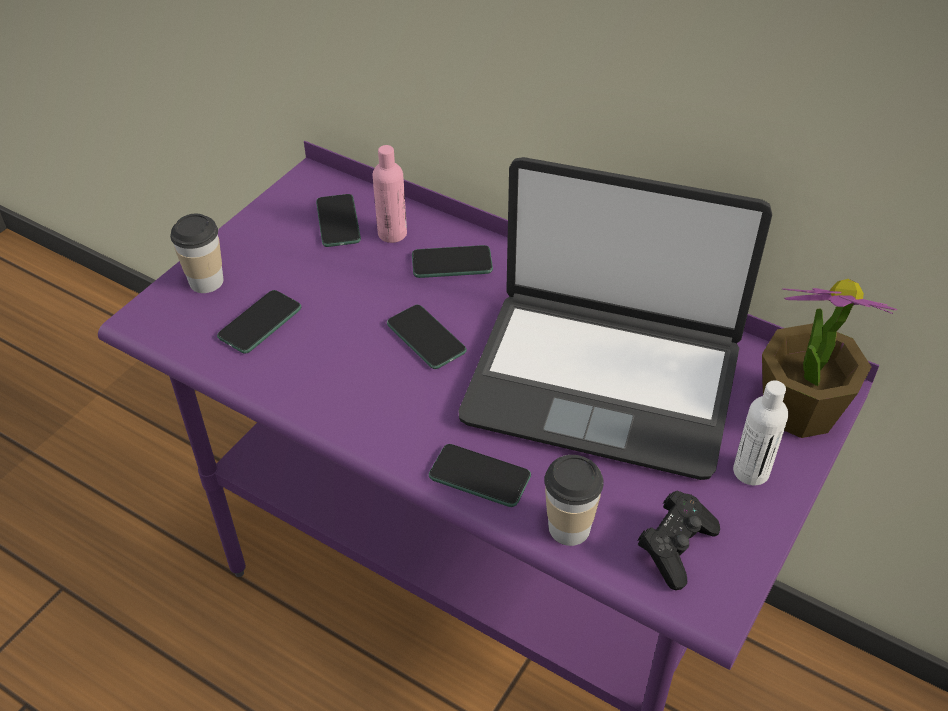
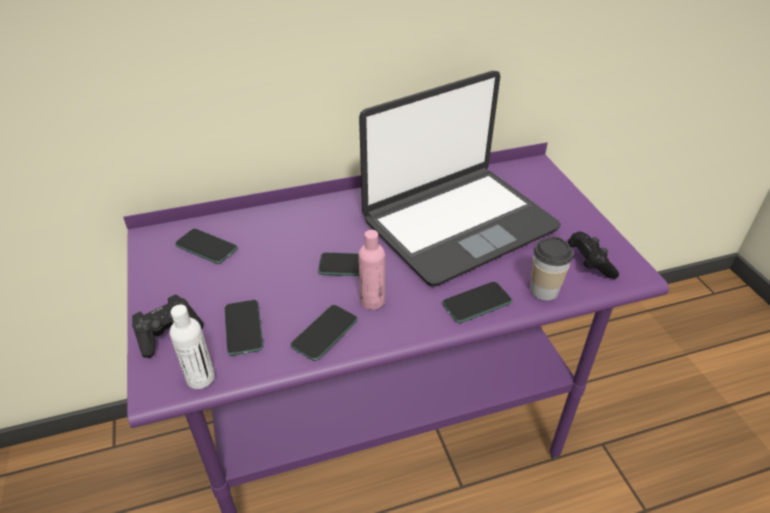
camera: 50 degrees left, 5 degrees down
(206, 281) = (168, 333): cup -> black game controller
(392, 233) = (249, 232): pink bottle -> pink bottle (372, 301)
(452, 263) = (306, 224): phone -> phone (324, 333)
(751, 471) = (564, 214): white bottle -> white bottle (200, 378)
(799, 410) = (541, 180): potted plant -> none

